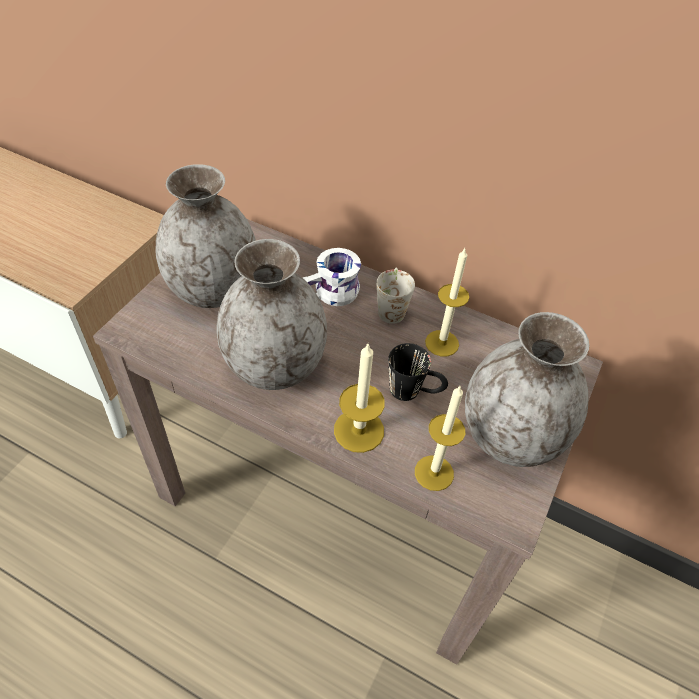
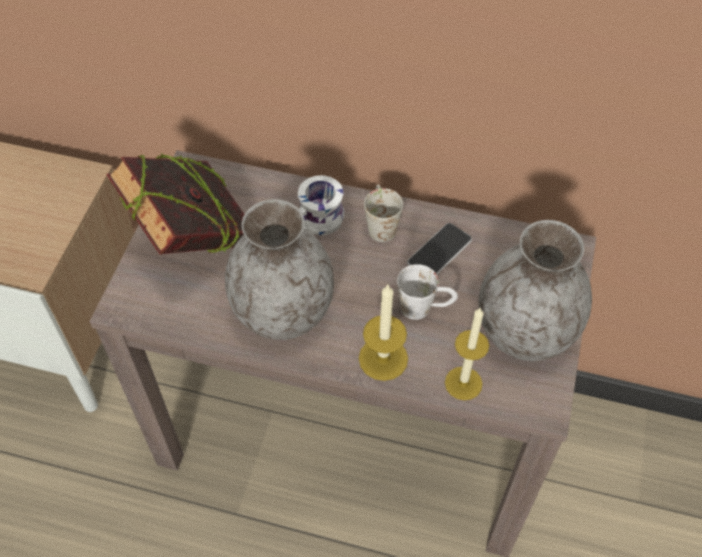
camera: 10 degrees left, 5 degrees up
(212, 289) = (194, 244): grey vase -> book
(414, 391) = (425, 308): black mug -> white mug
(442, 343) = (439, 252): candle -> phone

